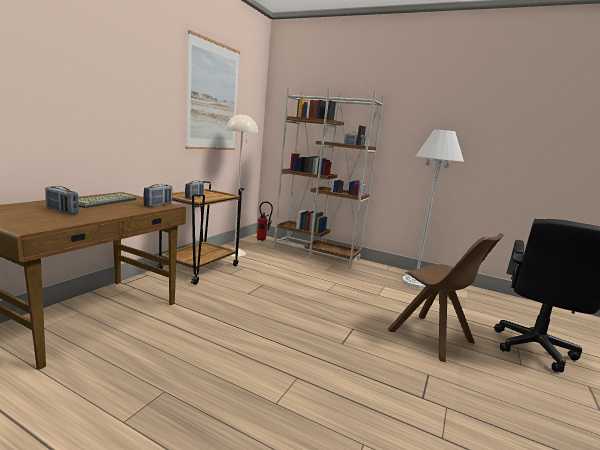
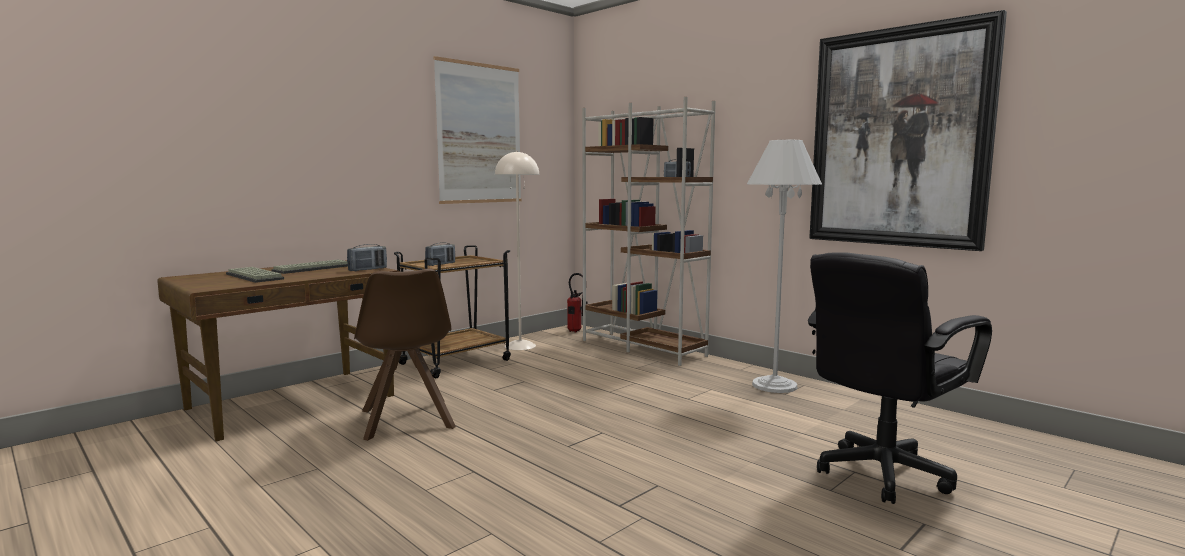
camera: 20 degrees right, 5 degrees down
(62, 211) = (256, 276): radio -> keyboard
(432, 338) = (715, 450): brown chair -> brown chair (407, 421)
(507, 137) = (898, 138): none -> picture

